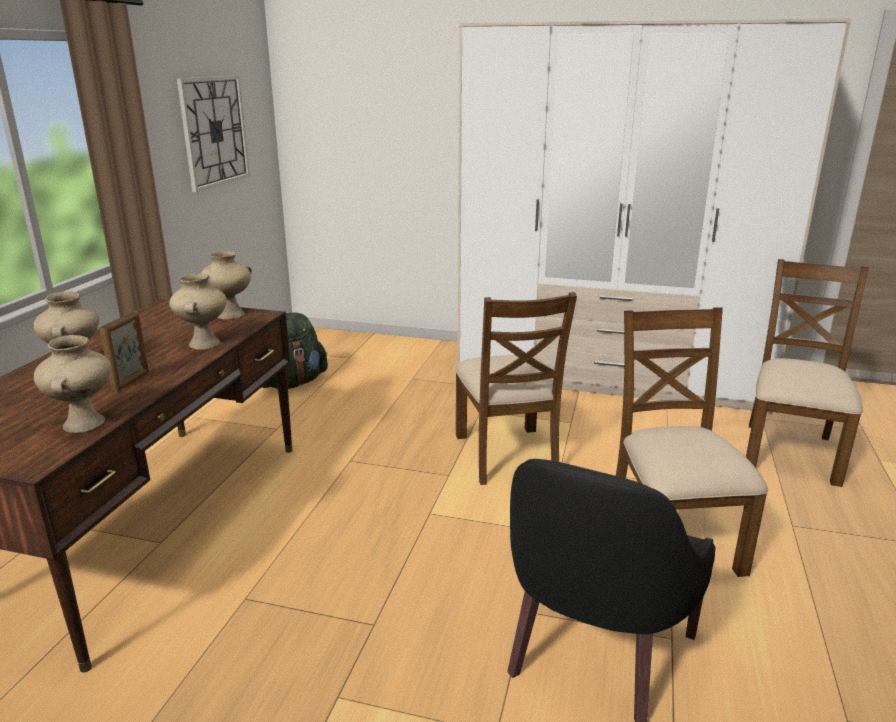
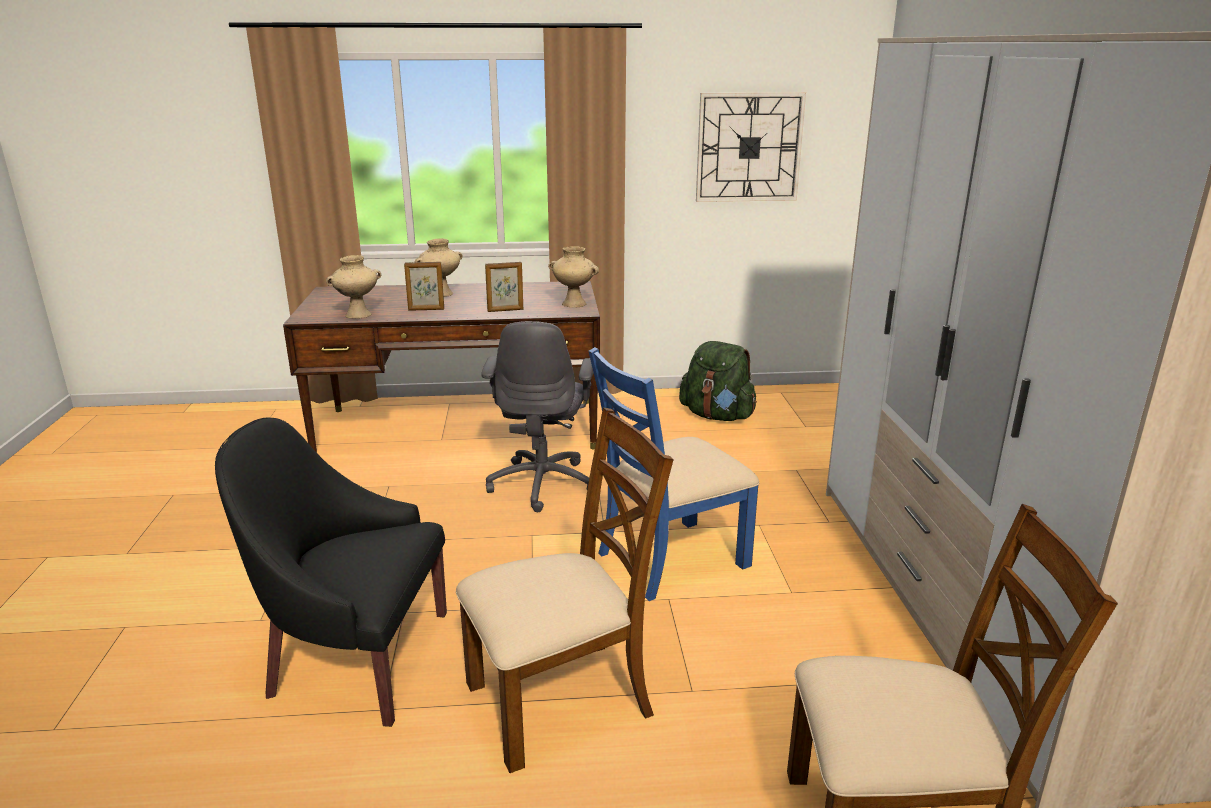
camera: 70 degrees right, 0 degrees up
(204, 343) = (505, 310): beige vase -> picture frame
(336, 490) = (543, 483): none -> grey office chair
(507, 455) = (670, 558): brown chair -> blue chair

